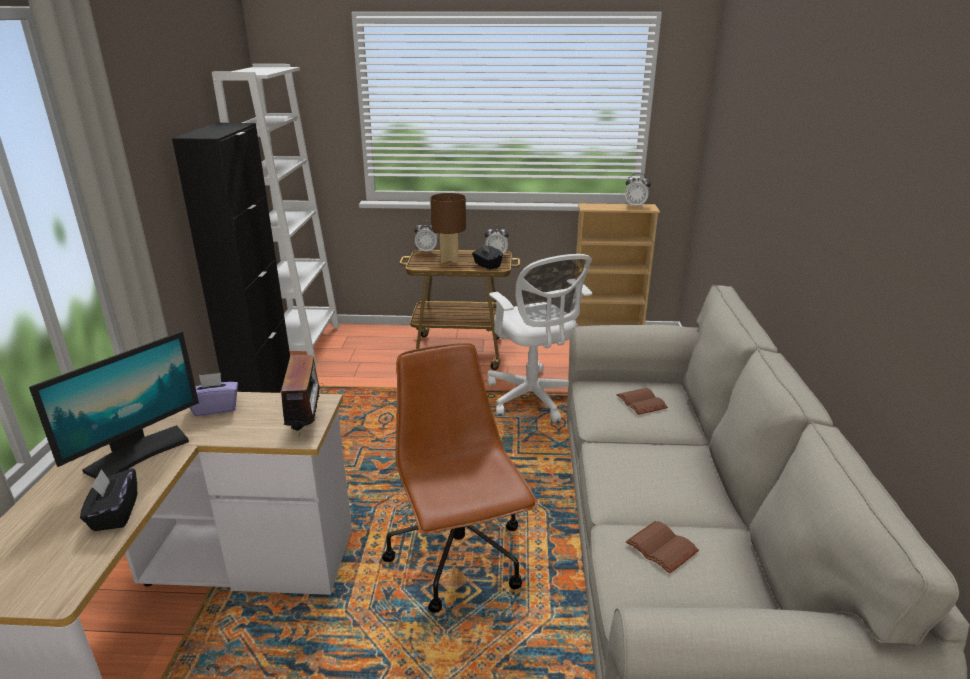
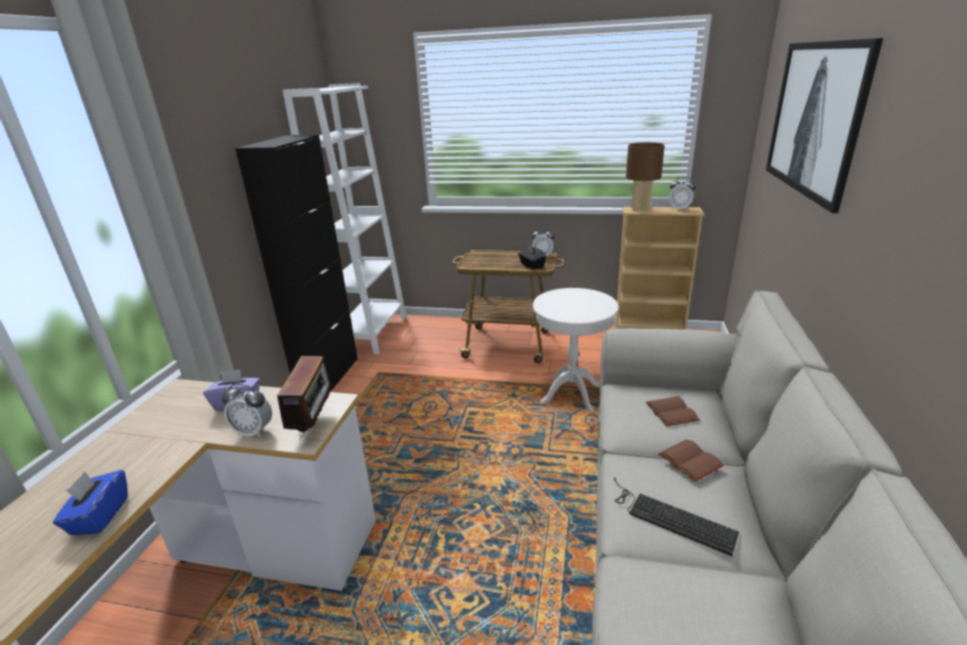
camera: 10 degrees right, 0 degrees up
(115, 514) = (99, 516): black tissue box -> blue tissue box
(138, 453) = (150, 448): monitor -> none
(427, 251) = (479, 251): alarm clock -> alarm clock (253, 432)
(449, 260) = (498, 260): brown table lamp -> brown table lamp (640, 209)
(459, 559) = (473, 562): brown office chair -> none
(534, 398) = (571, 393): white office chair -> white side table
(648, 489) = (670, 517): none -> keyboard
(659, 548) = (674, 598): brown book -> brown book (688, 461)
(761, 123) = (816, 118): none -> picture

